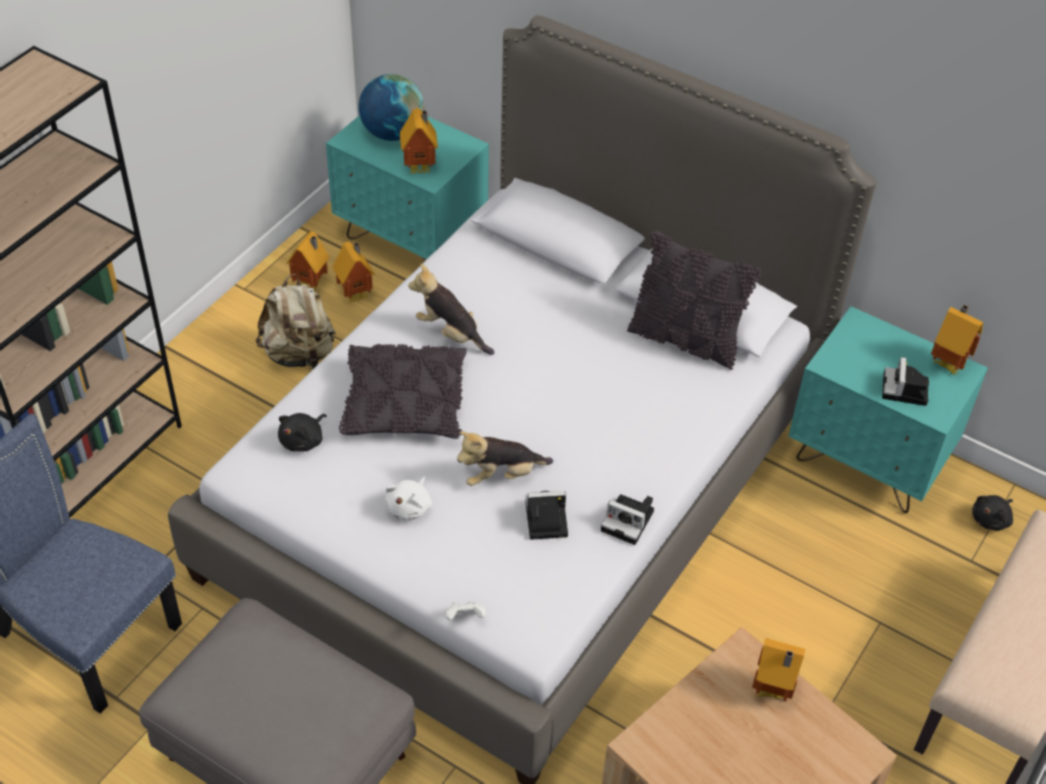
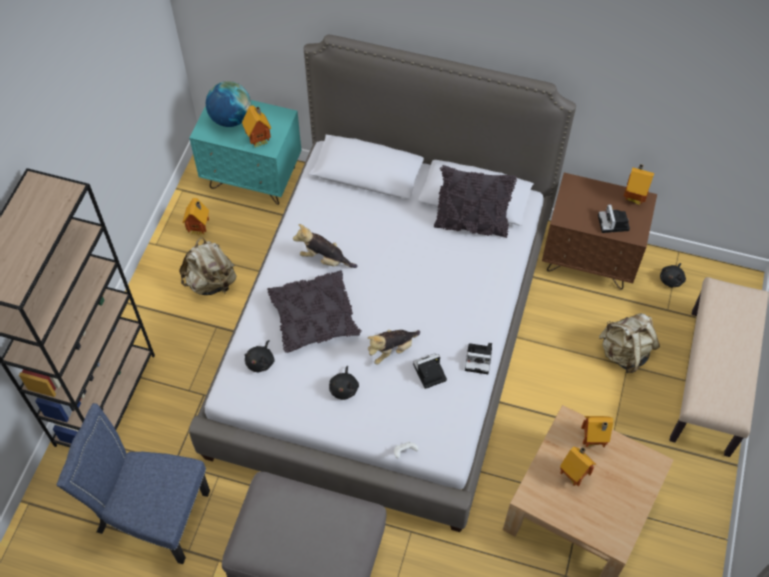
camera: 15 degrees left, 10 degrees up
(356, 294) = (232, 229): toy house -> toy house (574, 475)
(410, 507) = (344, 388): white plush toy -> black plush toy
(868, 461) = (589, 260): turquoise nightstand -> brown nightstand
(882, 603) = (624, 353): none -> beige backpack

